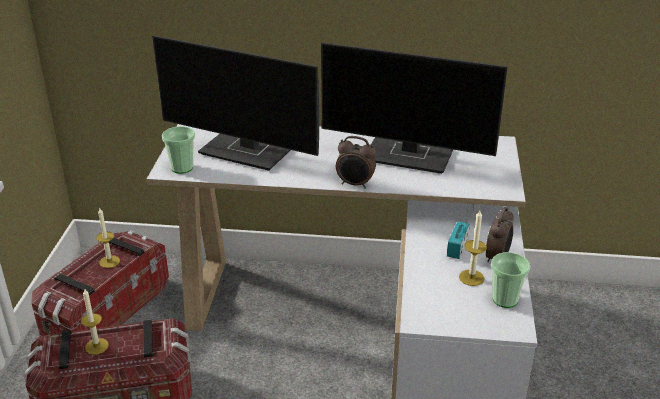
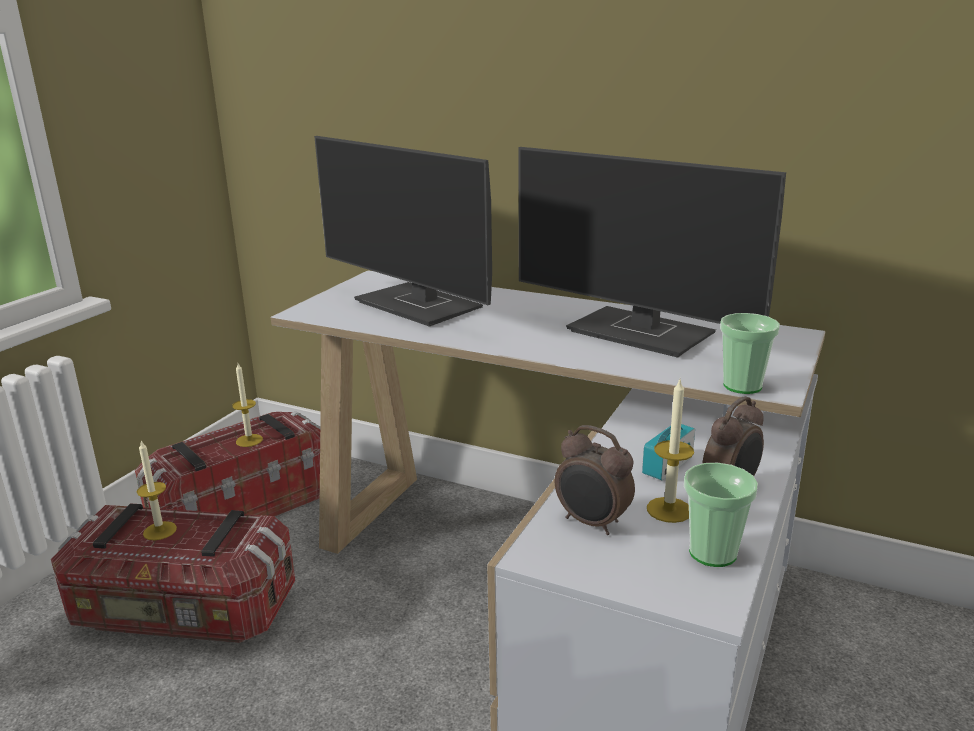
camera: 20 degrees right, 10 degrees down
(182, 168) = (322, 312): cup -> cup (742, 386)
(355, 184) = (536, 353): alarm clock -> alarm clock (592, 523)

